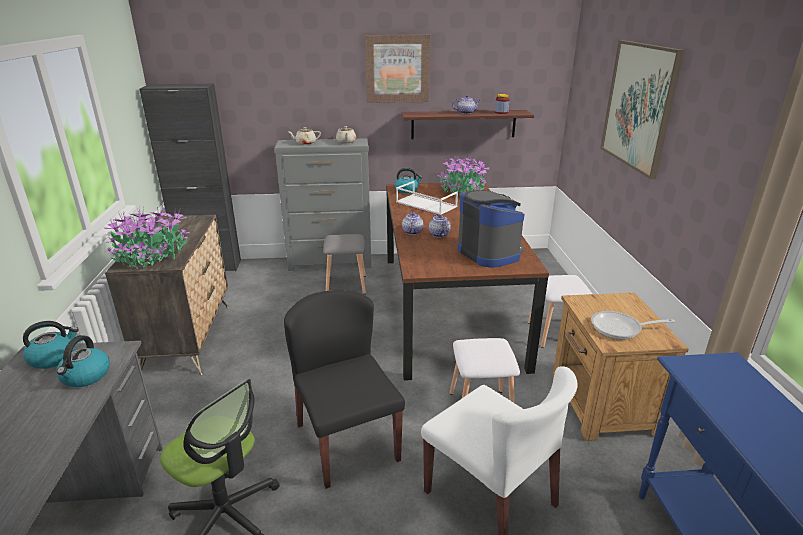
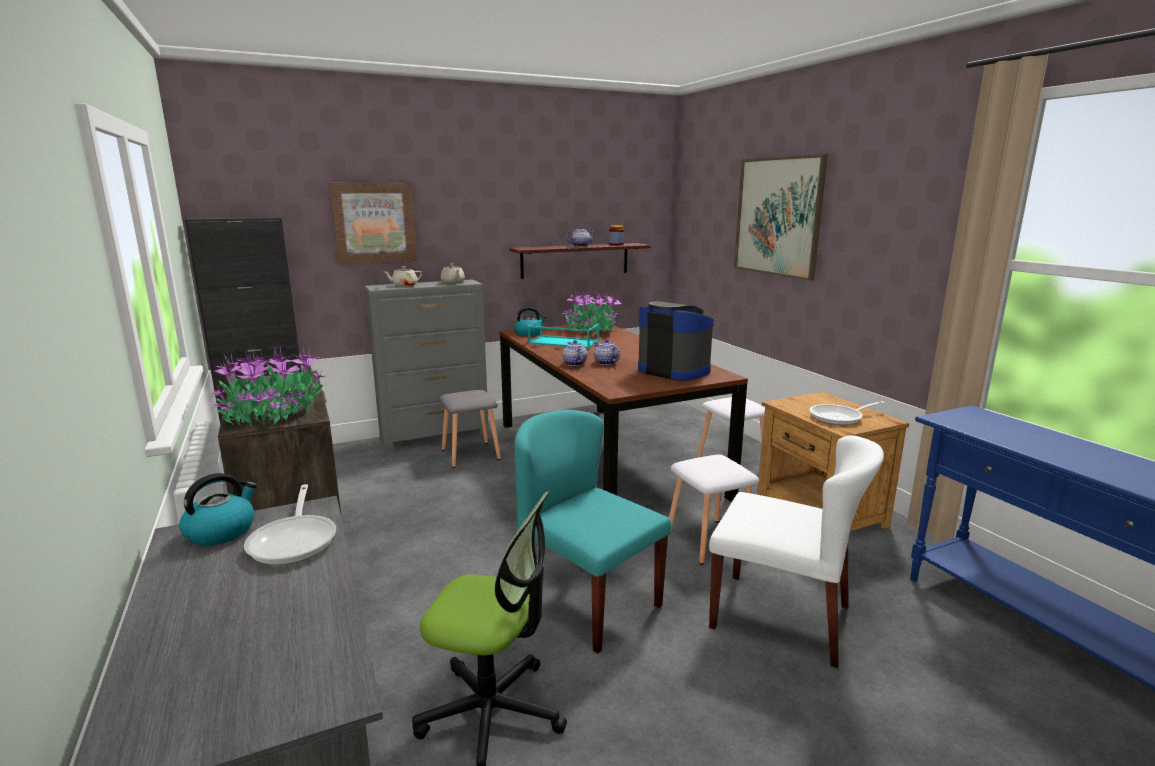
camera: 20 degrees left, 10 degrees down
(86, 376) = (295, 540): kettle -> frying pan
(346, 441) = (586, 602): black chair -> turquoise chair
(397, 69) = (503, 199): picture -> picture (374, 223)
(425, 204) = (563, 342): white tray -> turquoise tray

